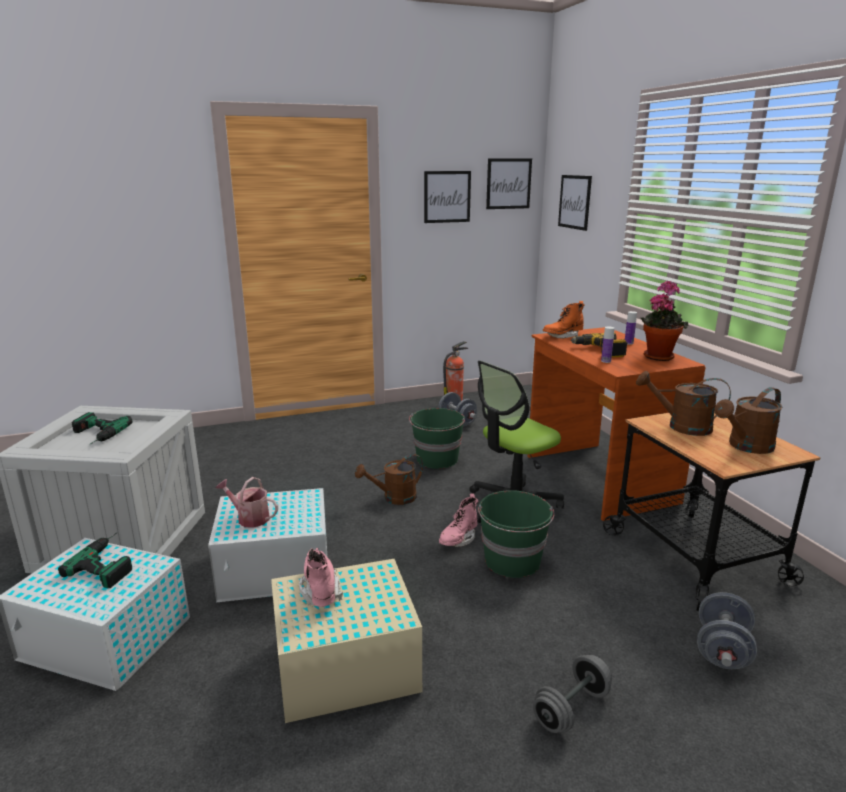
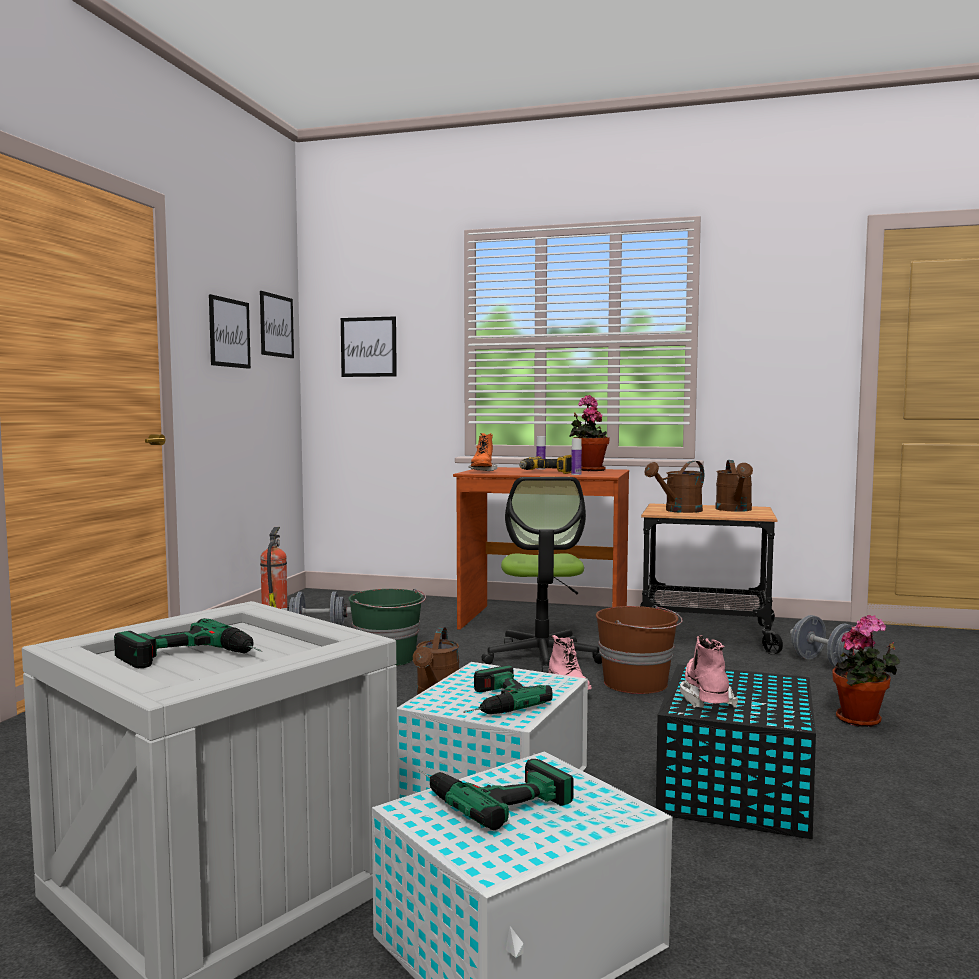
camera: 55 degrees left, 15 degrees down
(249, 518) = (490, 702): watering can -> power drill
(320, 589) = (706, 698): pink boot -> pink boot turned 75 degrees clockwise
(343, 665) = (735, 790): beige storage box -> black storage box
(512, 561) = (637, 683): green bucket -> brown bucket
(571, 708) = (862, 721): grey dumbbell -> potted plant

